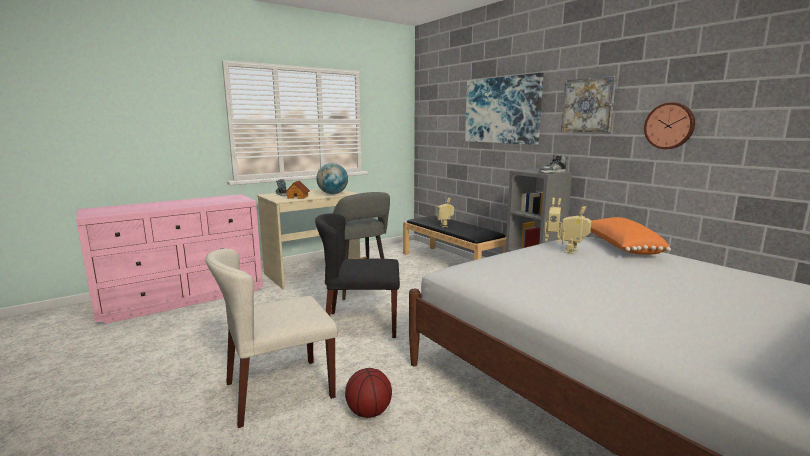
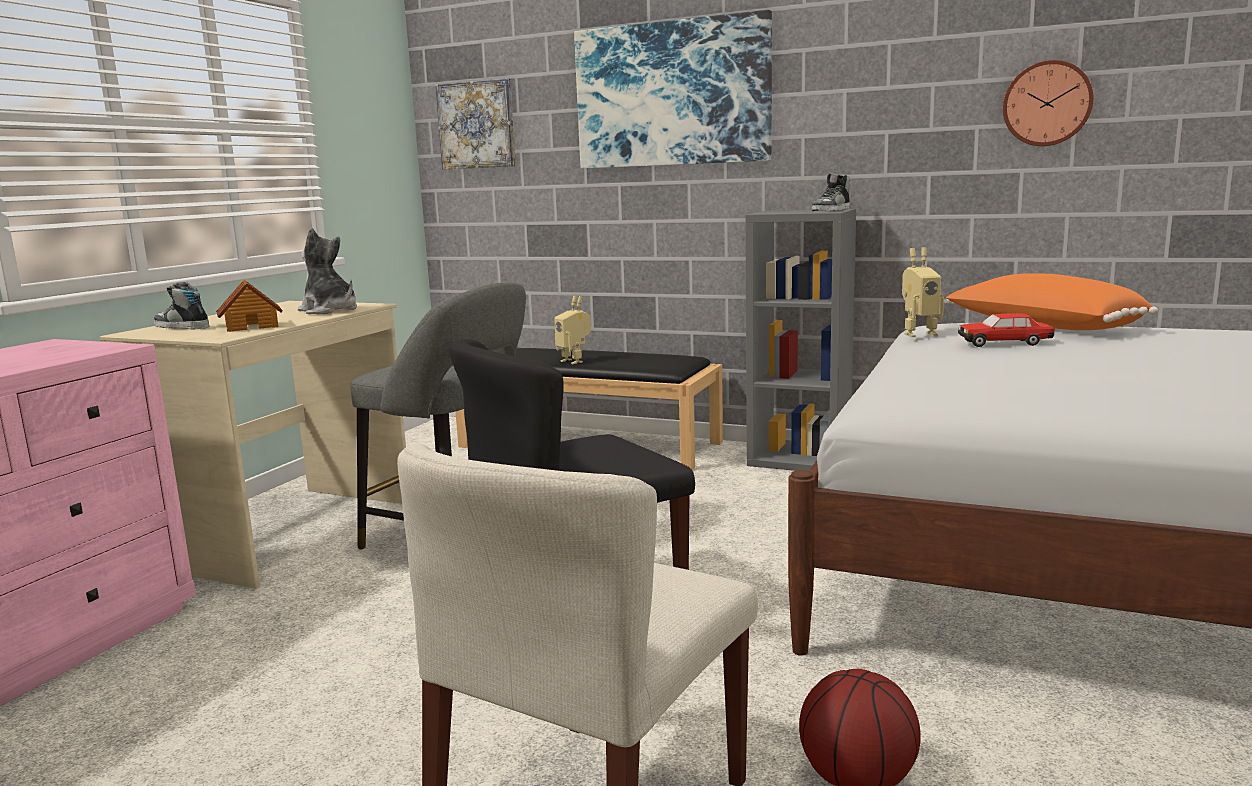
camera: 30 degrees left, 0 degrees up
(332, 194) = (329, 311): globe -> plush toy
(573, 252) = (1004, 343): toy robot -> toy car
(588, 105) = (879, 74): picture -> picture (477, 125)

